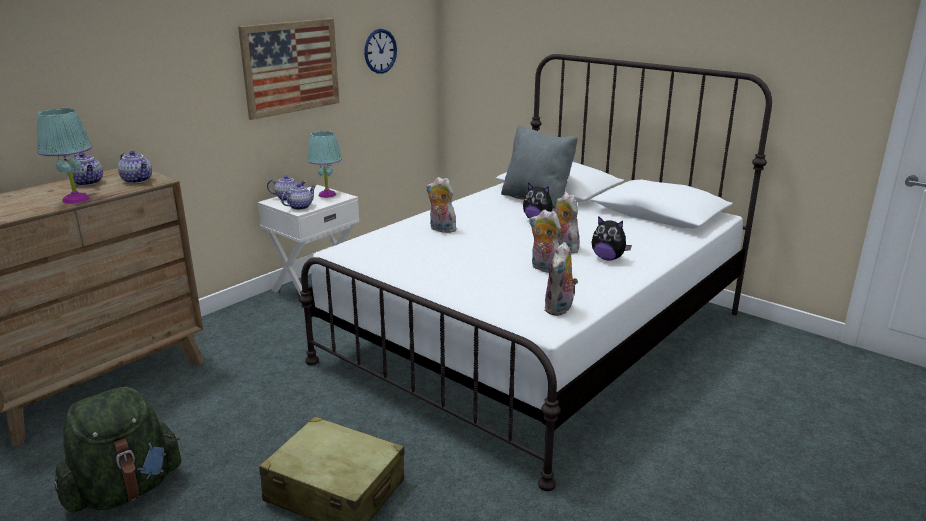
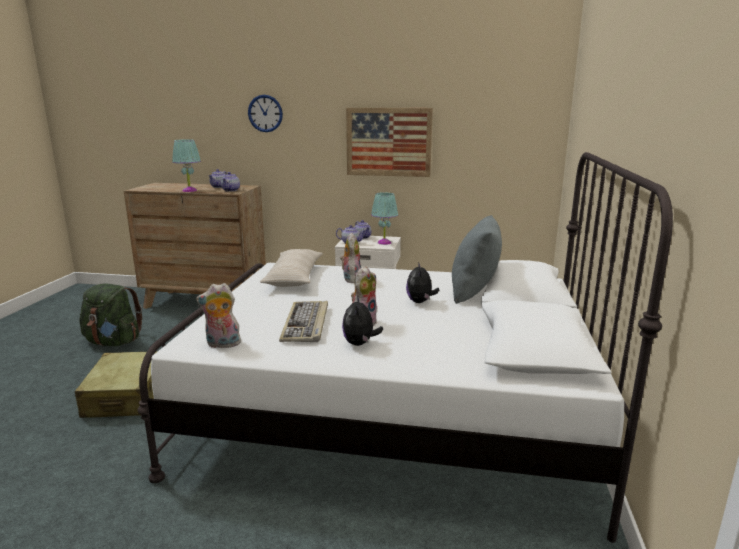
camera: 60 degrees right, 5 degrees down
(380, 51) = (484, 140): wall clock -> wall clock (265, 113)
(398, 250) = (294, 277): none -> beige pillow
(544, 268) = (306, 324): plush toy -> keyboard

